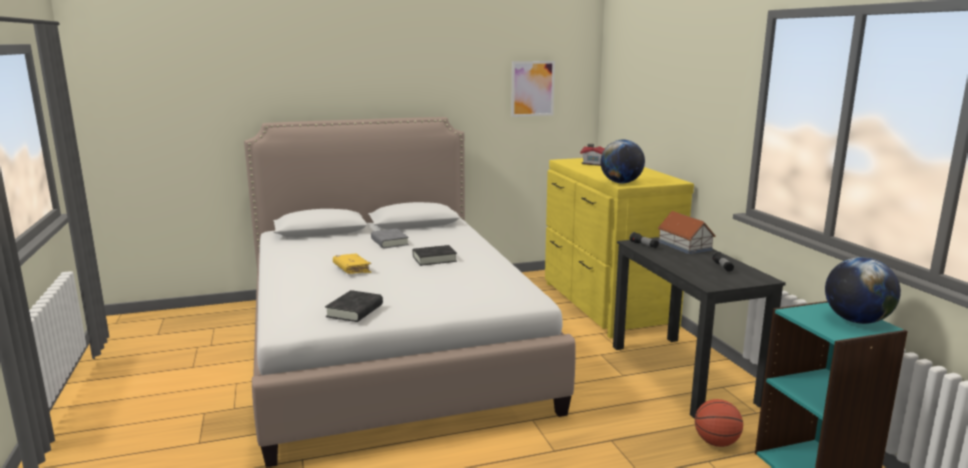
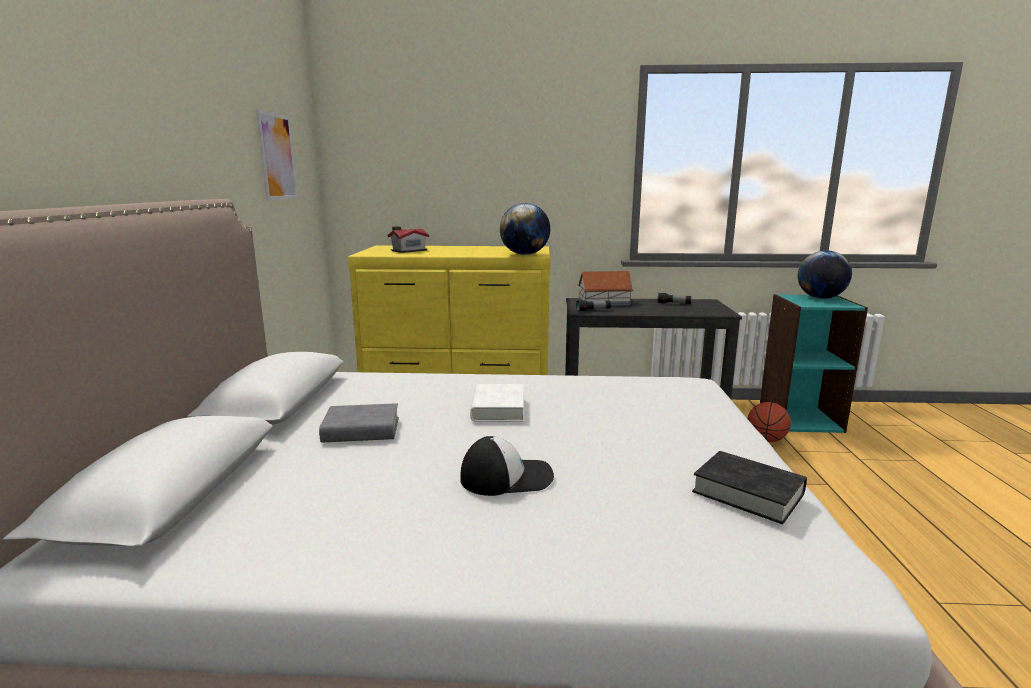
camera: 70 degrees left, 0 degrees up
(352, 269) = (507, 477): yellow book -> cap
(434, 259) = (498, 409): black book -> white book

